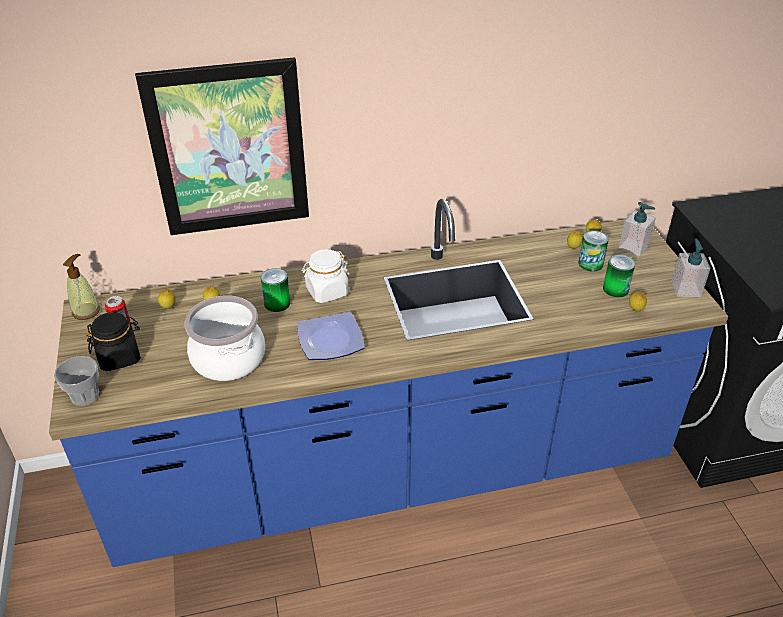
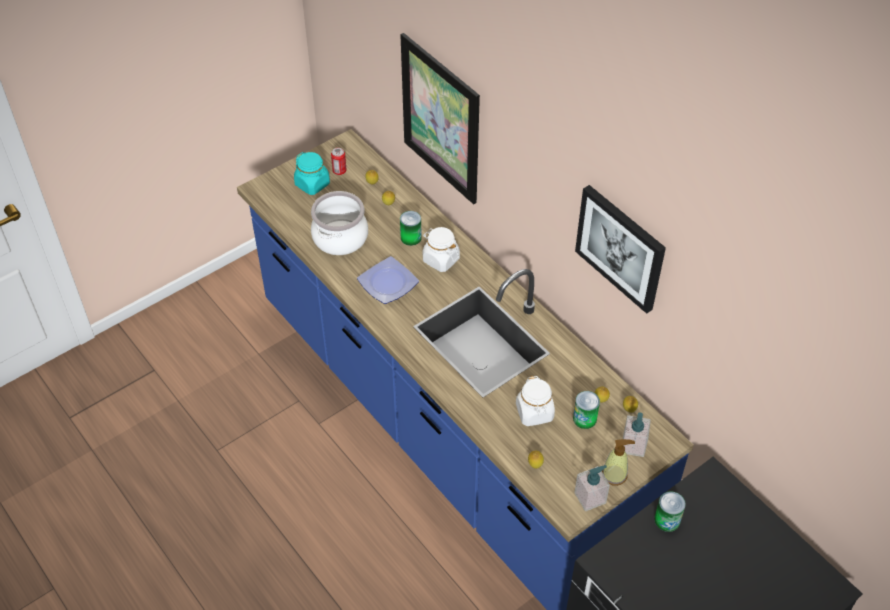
camera: 65 degrees right, 10 degrees up
(85, 395) = (272, 186): cup -> none
(86, 311) = (345, 145): soap dispenser -> soap dispenser (614, 475)
(119, 357) = (312, 184): black jar -> turquoise jar
(533, 80) = (621, 247): none -> picture
(569, 291) = (534, 412): none -> white jar
(615, 289) = (557, 445): can -> can (667, 520)

